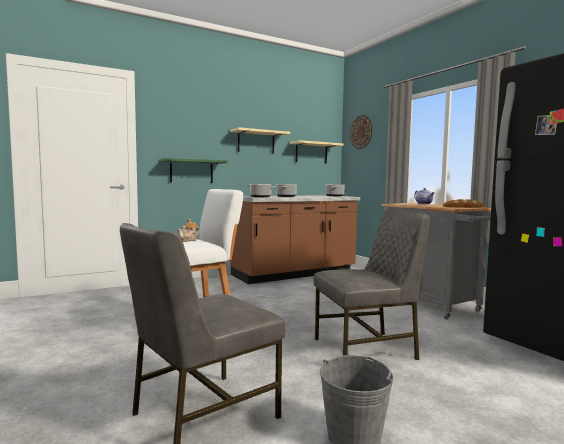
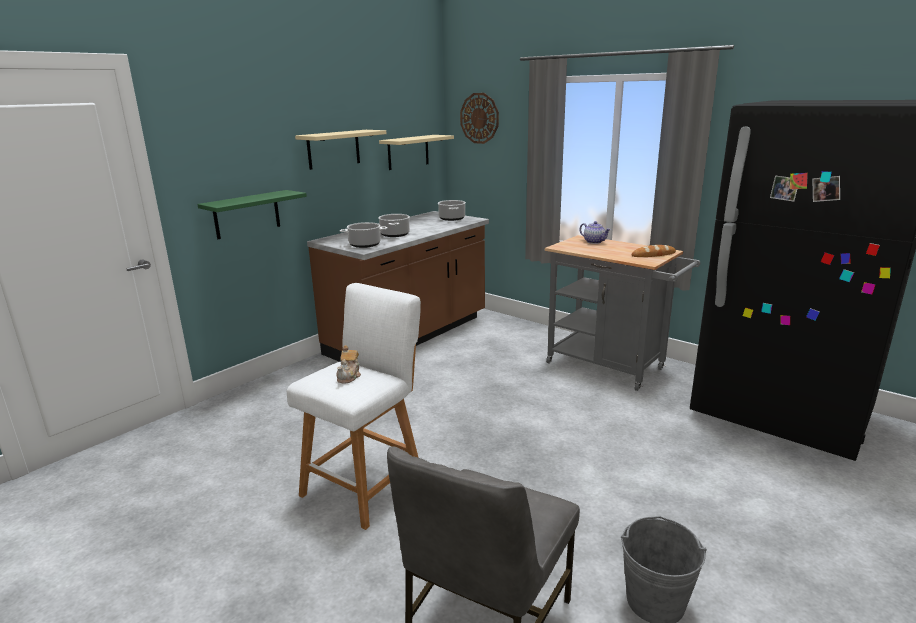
camera: 20 degrees left, 15 degrees up
(367, 349) = (587, 464): grey chair -> none

